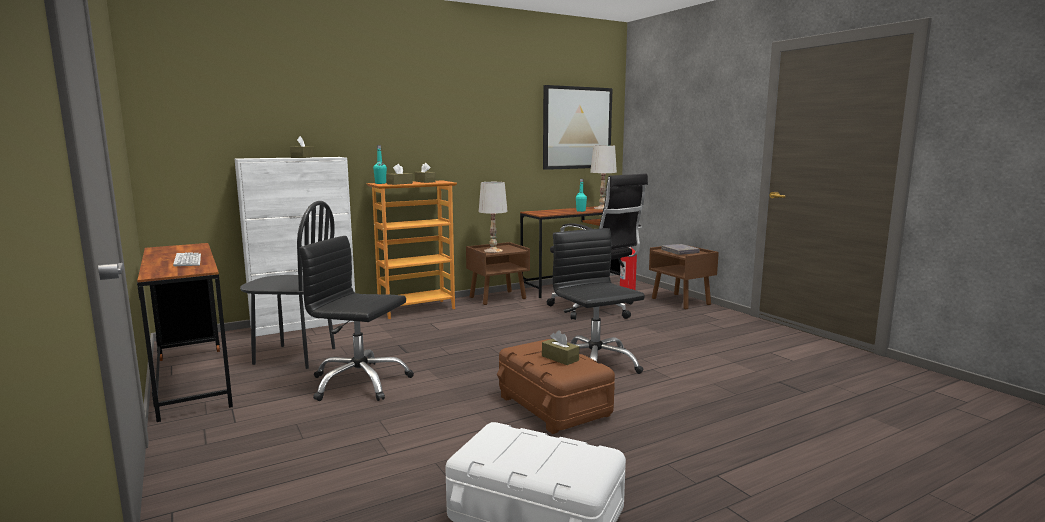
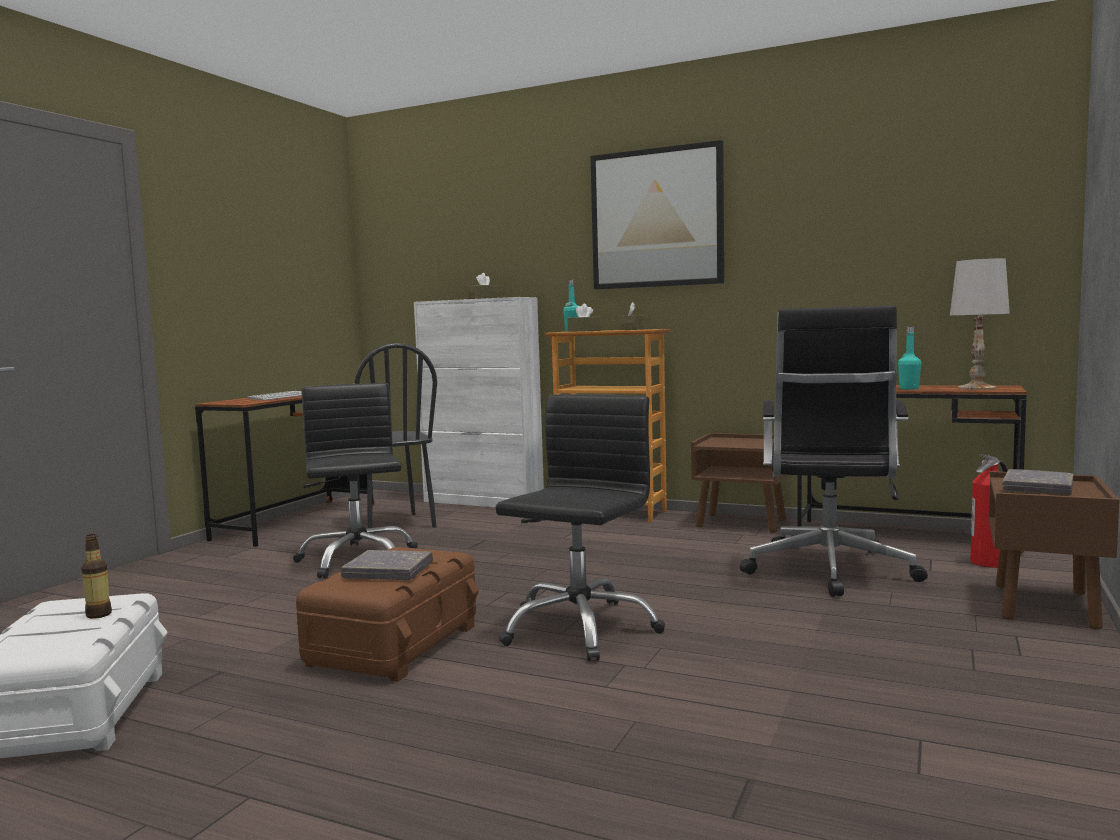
camera: 55 degrees right, 5 degrees down
(493, 251) = (725, 443): white table lamp -> none
(529, 439) = (99, 615): none -> bottle
(560, 358) = (388, 571): brown tissue box -> grey book
(577, 128) = (945, 231): picture -> picture (657, 218)

